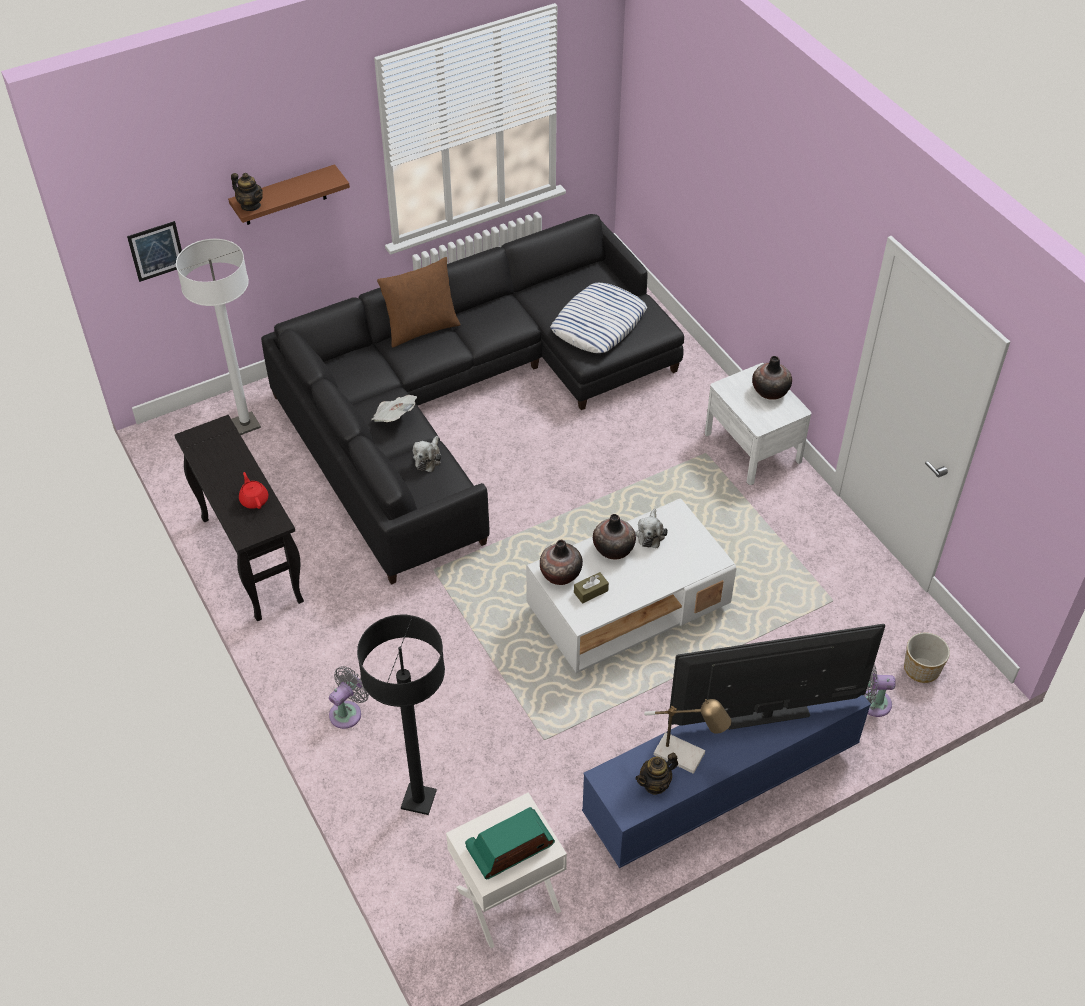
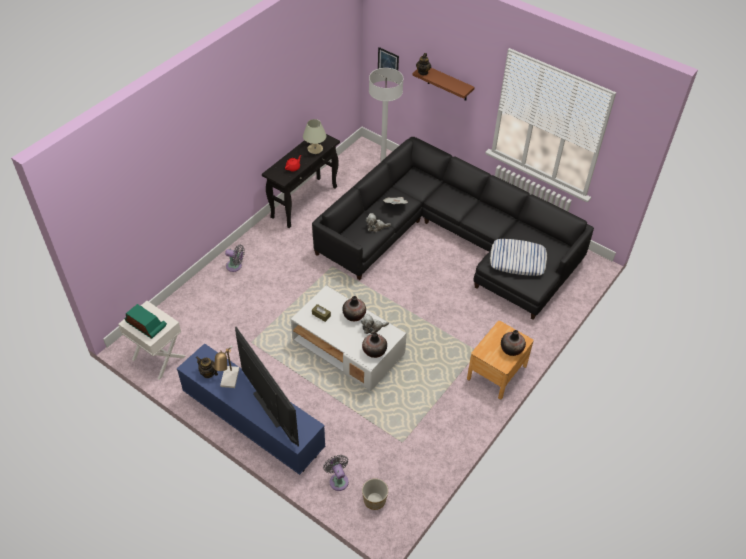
camera: 65 degrees right, 0 degrees up
(225, 454) = (315, 149): none -> beige table lamp
(418, 800) = (199, 307): black floor lamp -> none
(421, 328) = (464, 193): brown pillow -> none
(560, 574) = (326, 299): vase -> vase (374, 351)
(752, 447) = (496, 372): white nightstand -> brown nightstand

